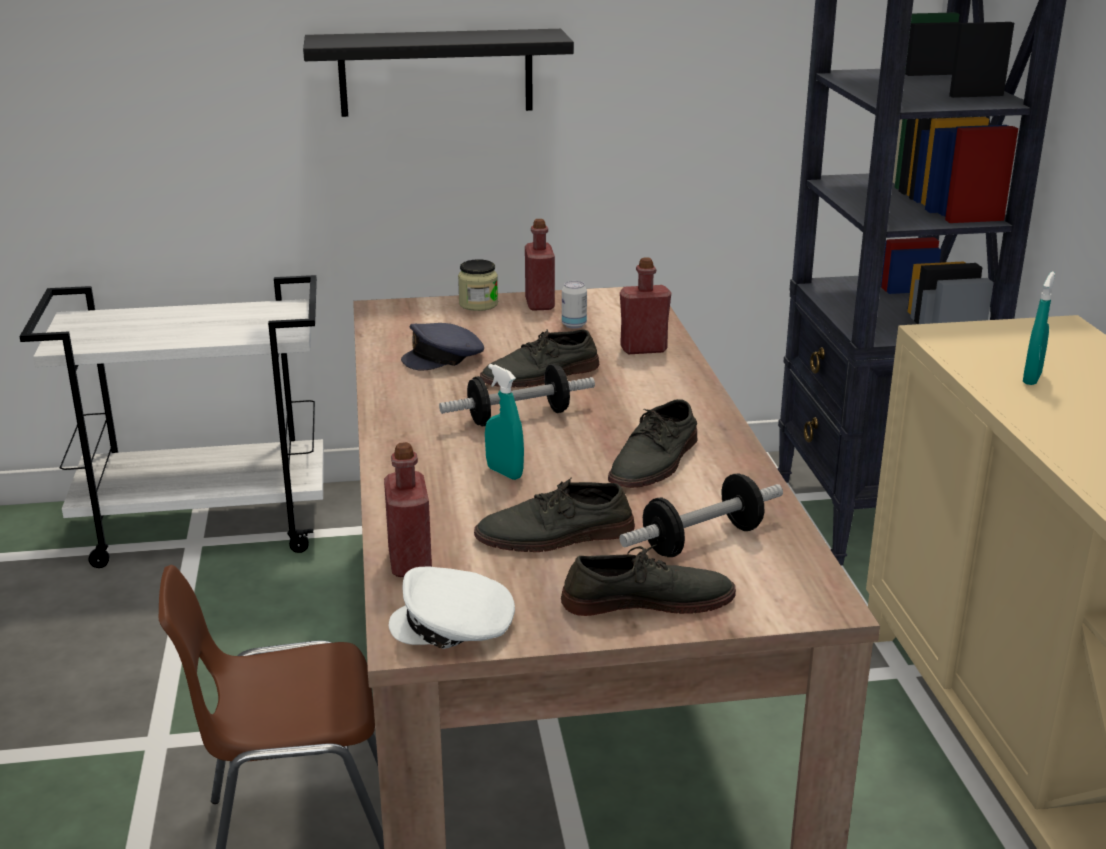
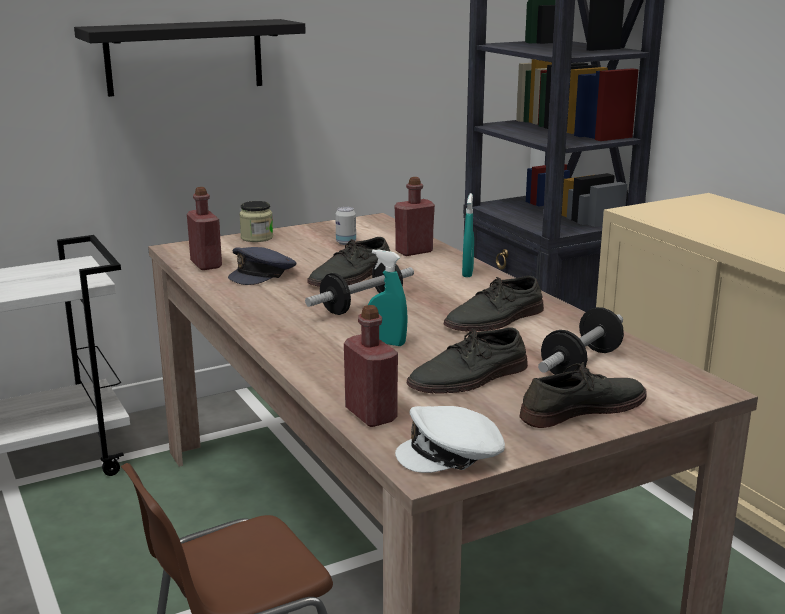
camera: 20 degrees left, 5 degrees down
(539, 304) = (306, 232): red bottle -> red bottle (206, 264)
(655, 462) = (495, 319): grey shoe -> grey shoe turned 45 degrees clockwise
(1032, 378) = (724, 228): turquoise spray bottle -> turquoise spray bottle (467, 273)

